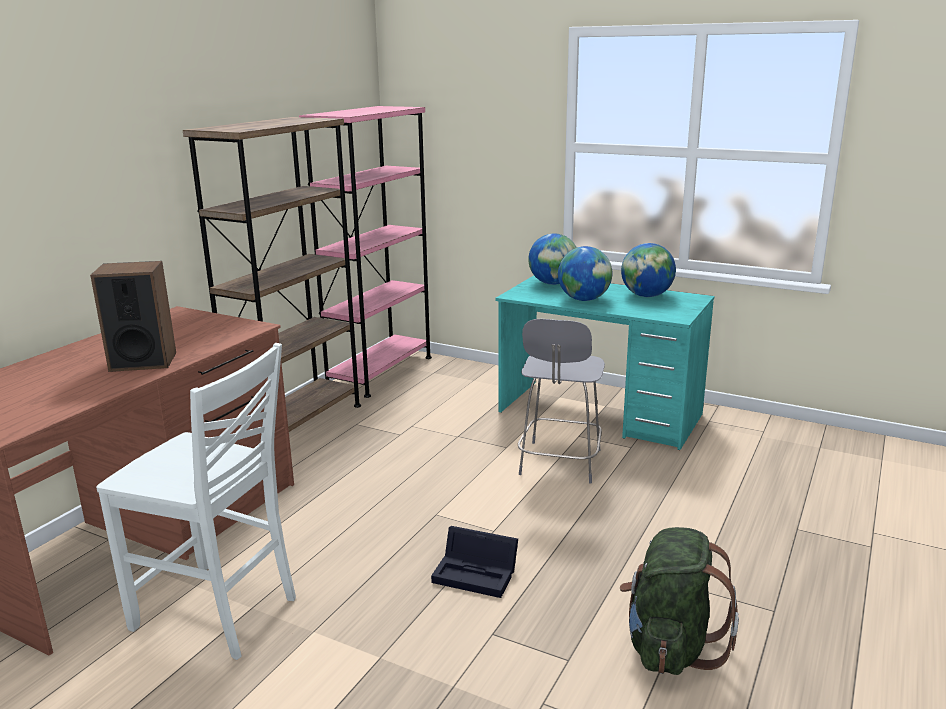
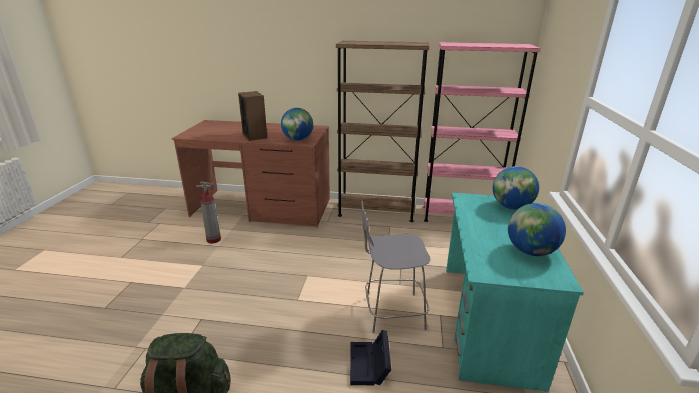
camera: 70 degrees right, 5 degrees up
(218, 613) = (213, 239): white chair -> fire extinguisher
(478, 573) = (253, 302): black storage box -> black storage box (369, 366)
(584, 299) = (484, 224): globe -> globe (298, 139)

